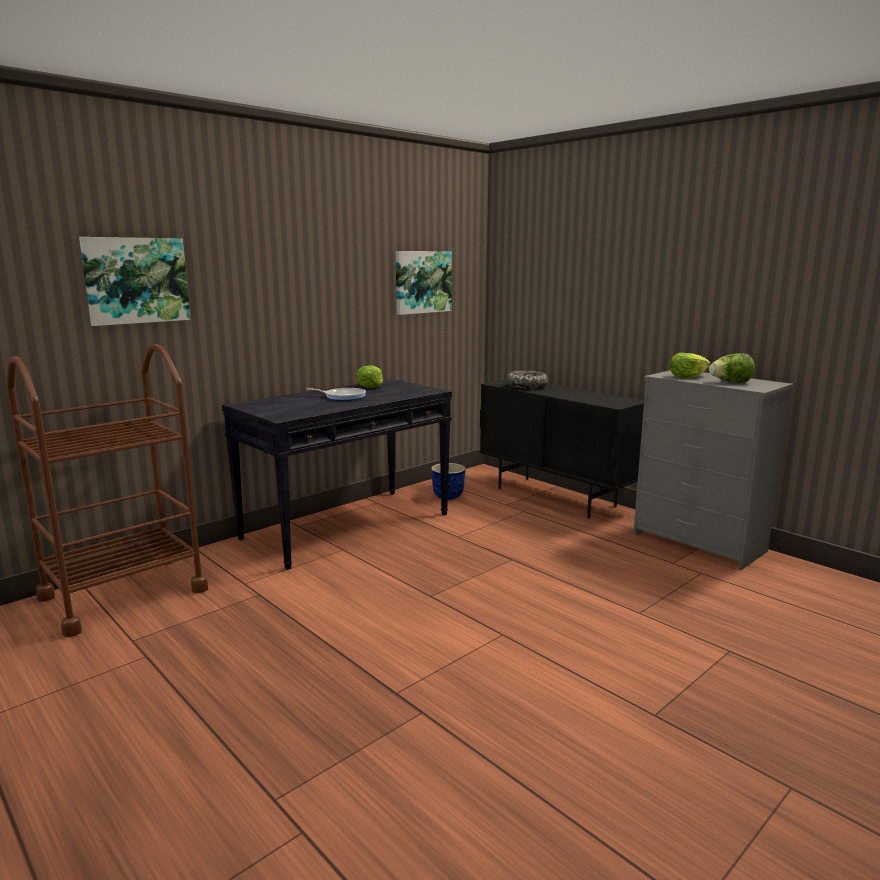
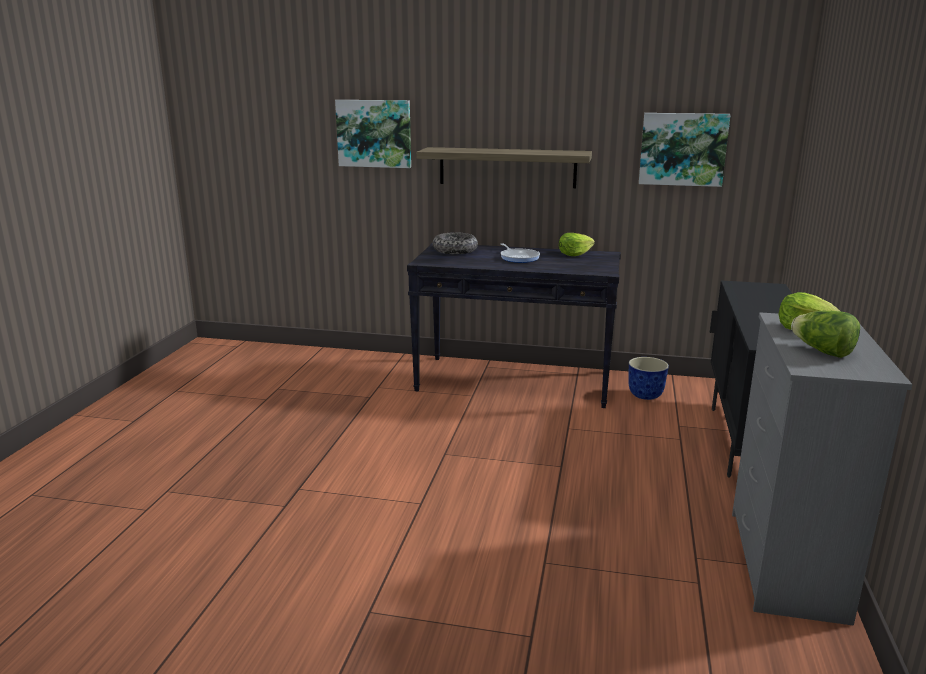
camera: 55 degrees right, 5 degrees up
(124, 594) = (323, 363): brown cart -> none
(290, 310) = (507, 167): none -> shelf
(526, 386) = (756, 296): bowl -> bowl (455, 250)

